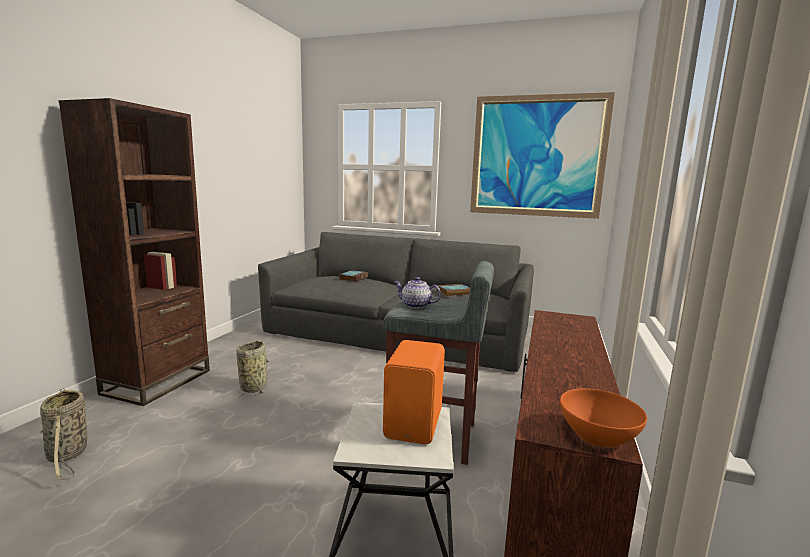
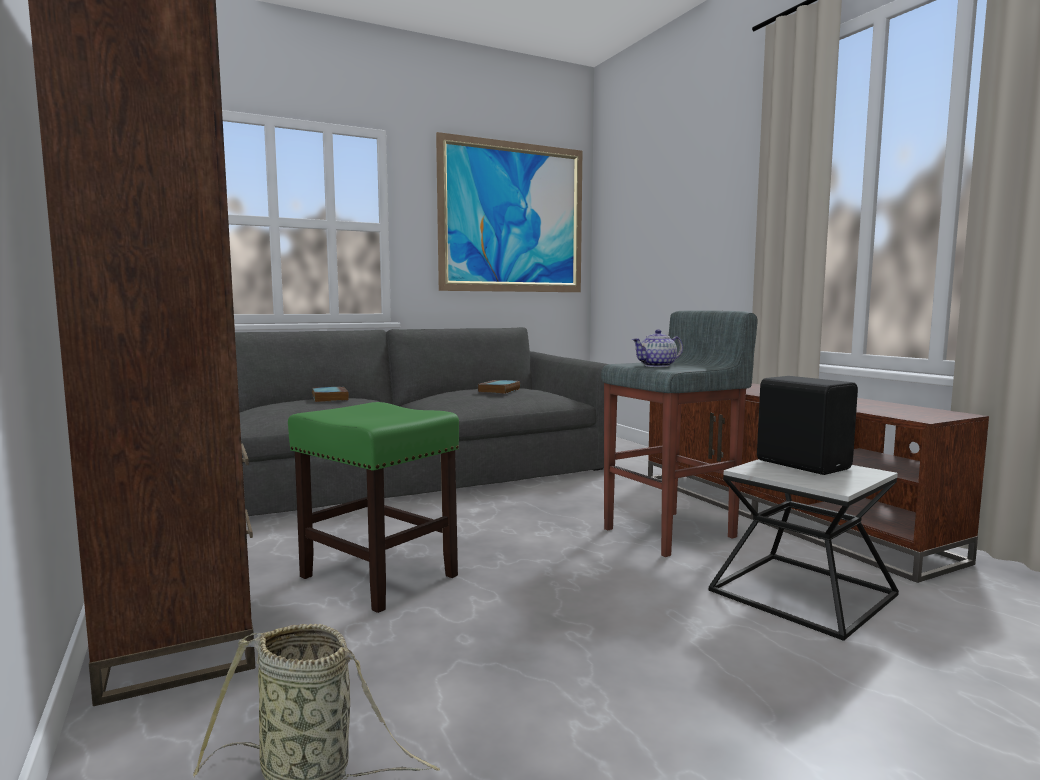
camera: 45 degrees left, 5 degrees down
(254, 387) = (377, 576): basket -> green stool
(416, 424) = (803, 464): orange speaker -> black speaker
(598, 434) = (938, 413): orange bowl -> none

